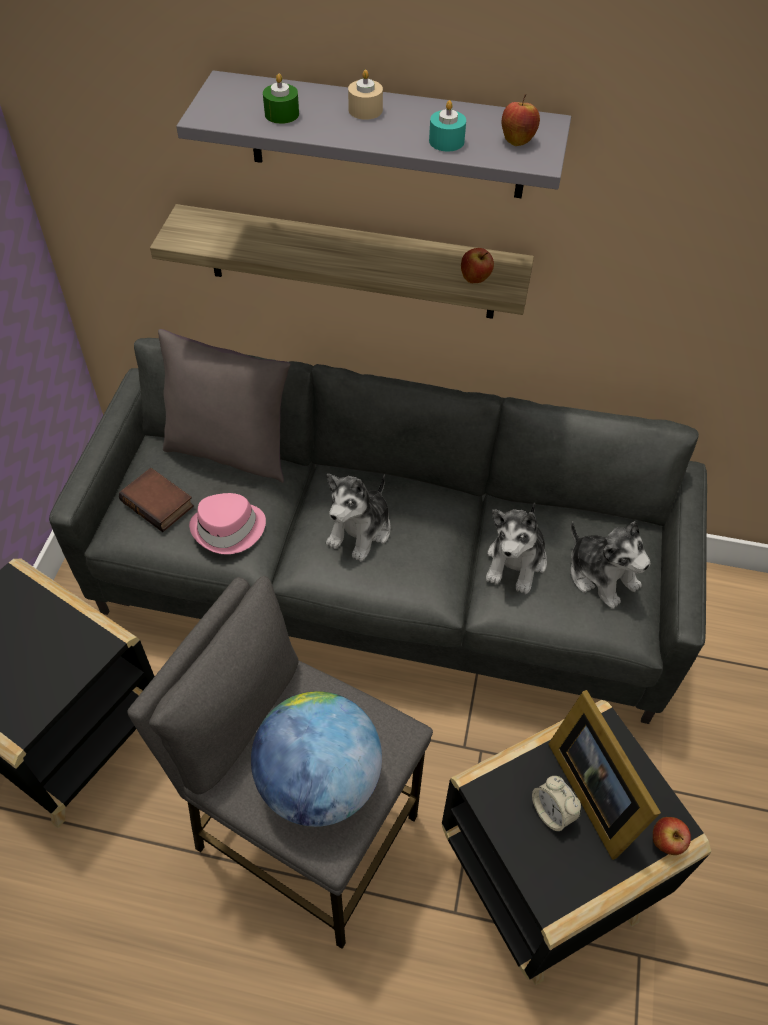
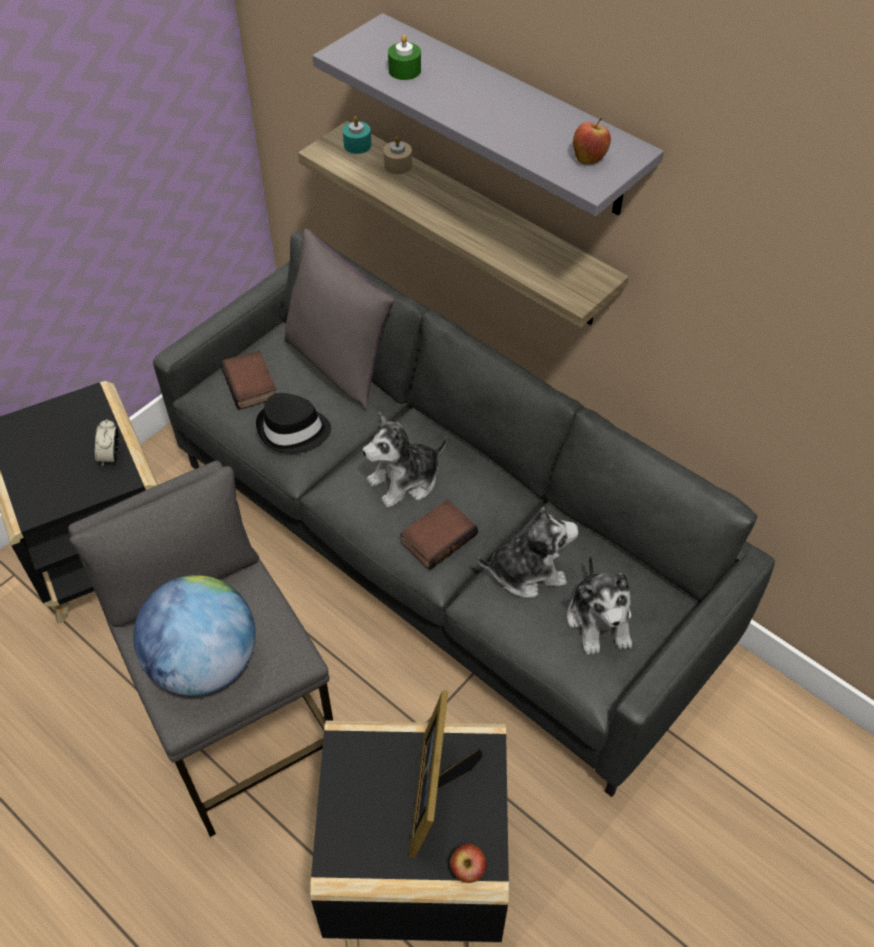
camera: 30 degrees right, 0 degrees up
(229, 529) = (293, 430): pink hat -> black hat
(365, 110) = (478, 88): beige candle -> beige candle (398, 165)
(423, 567) = (438, 536): none -> book
(446, 141) = (524, 139): turquoise candle -> turquoise candle (357, 145)
(475, 279) = (554, 279): apple -> none
(516, 562) = (527, 571): plush toy -> plush toy turned 150 degrees counterclockwise
(552, 812) = (386, 791): alarm clock -> alarm clock (111, 456)

